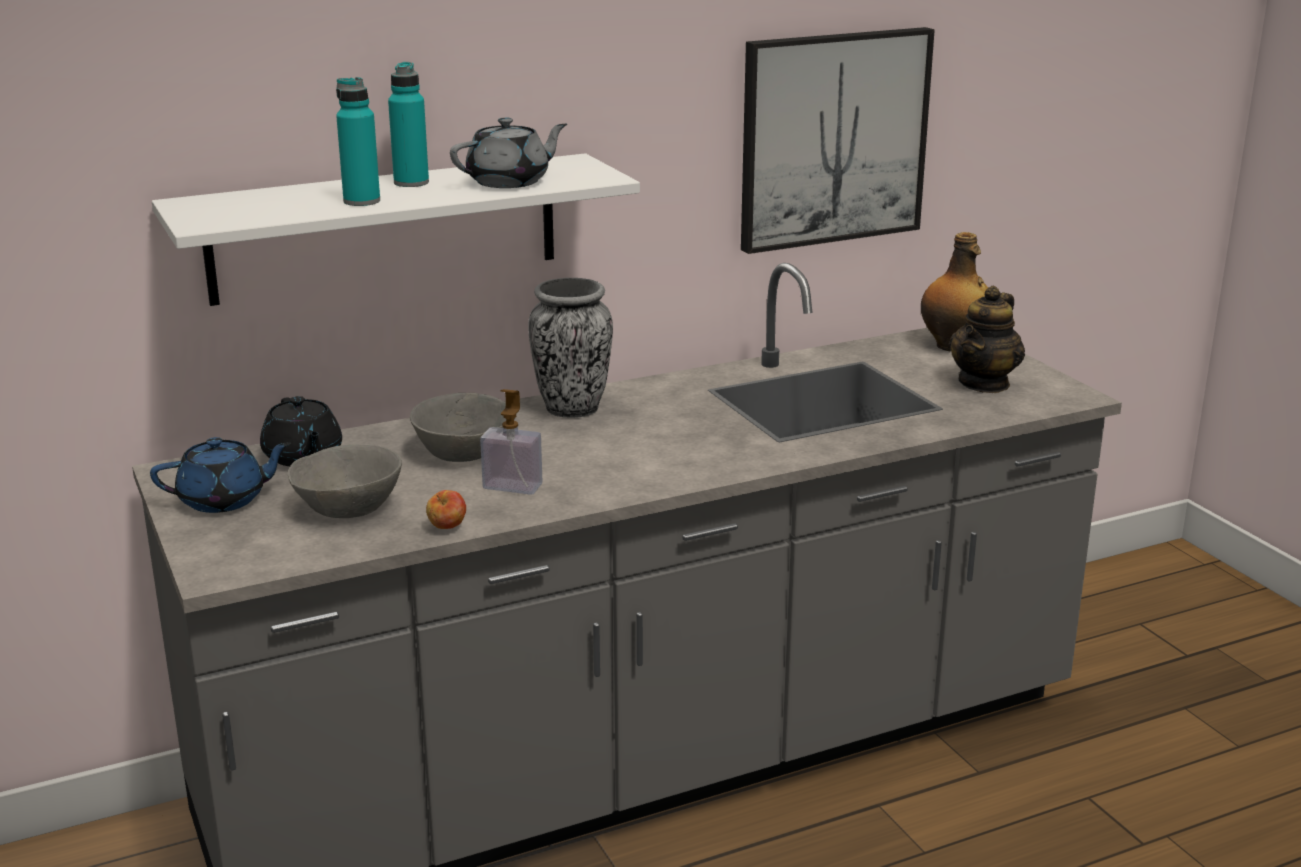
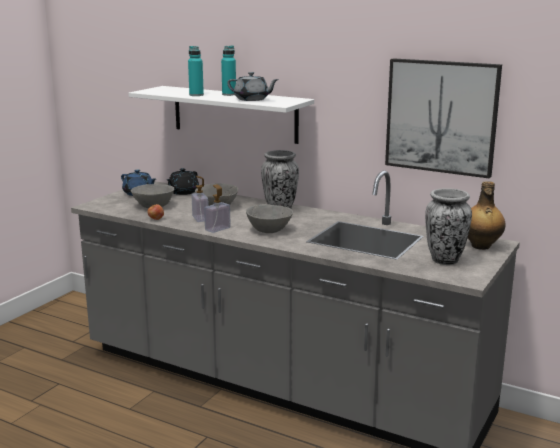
camera: 55 degrees right, 5 degrees down
(603, 489) = (217, 229): none -> soap dispenser
(677, 450) = (269, 230): none -> grey bowl
(984, 383) = (445, 260): teapot -> vase

